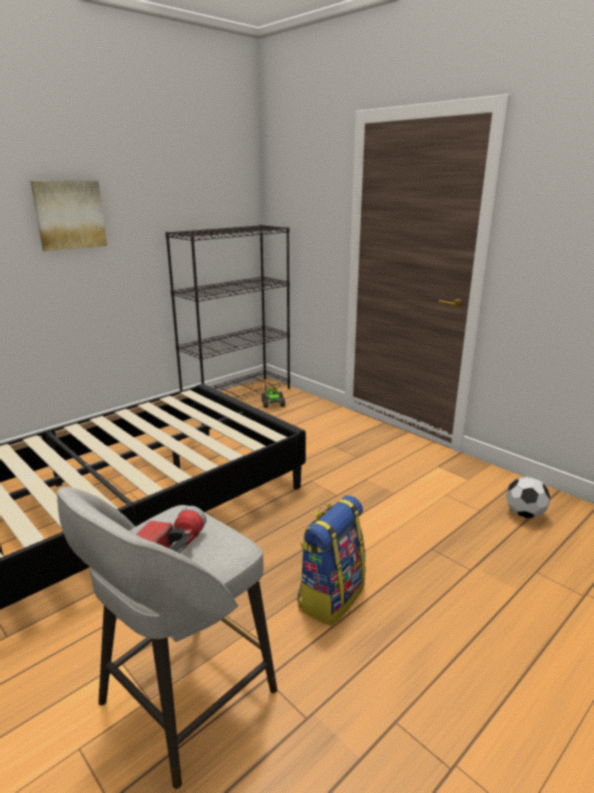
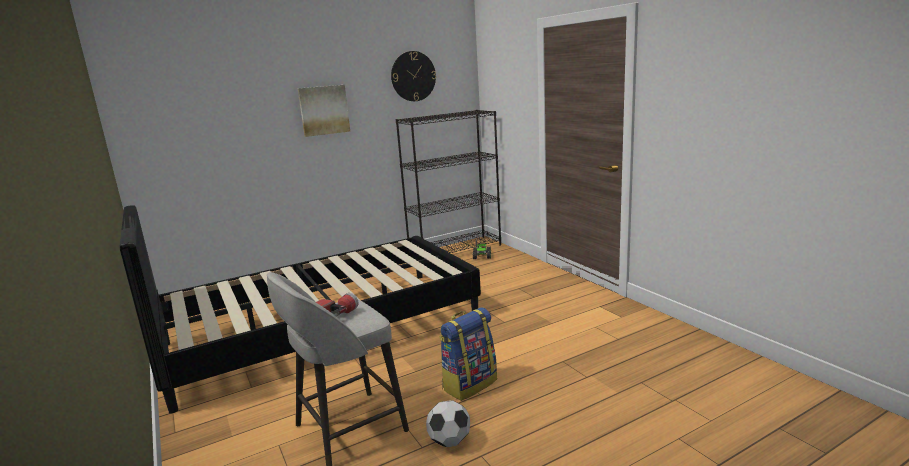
camera: 15 degrees right, 5 degrees down
(187, 176) = (413, 76): none -> wall clock
(524, 514) = (656, 343): football -> football (449, 441)

